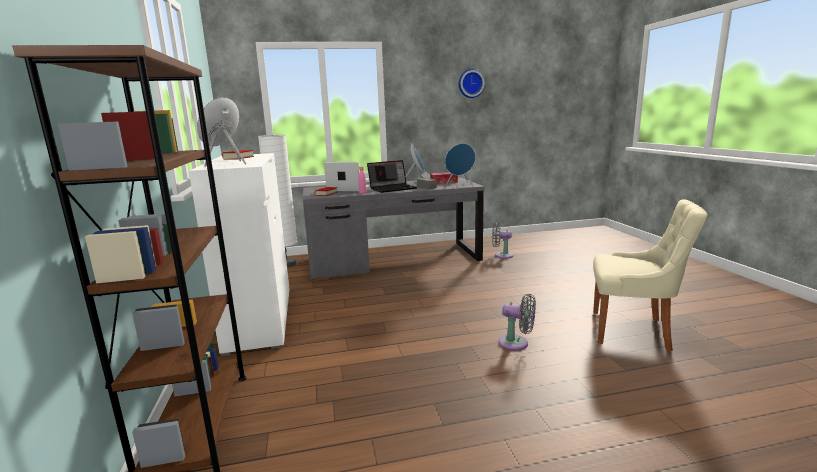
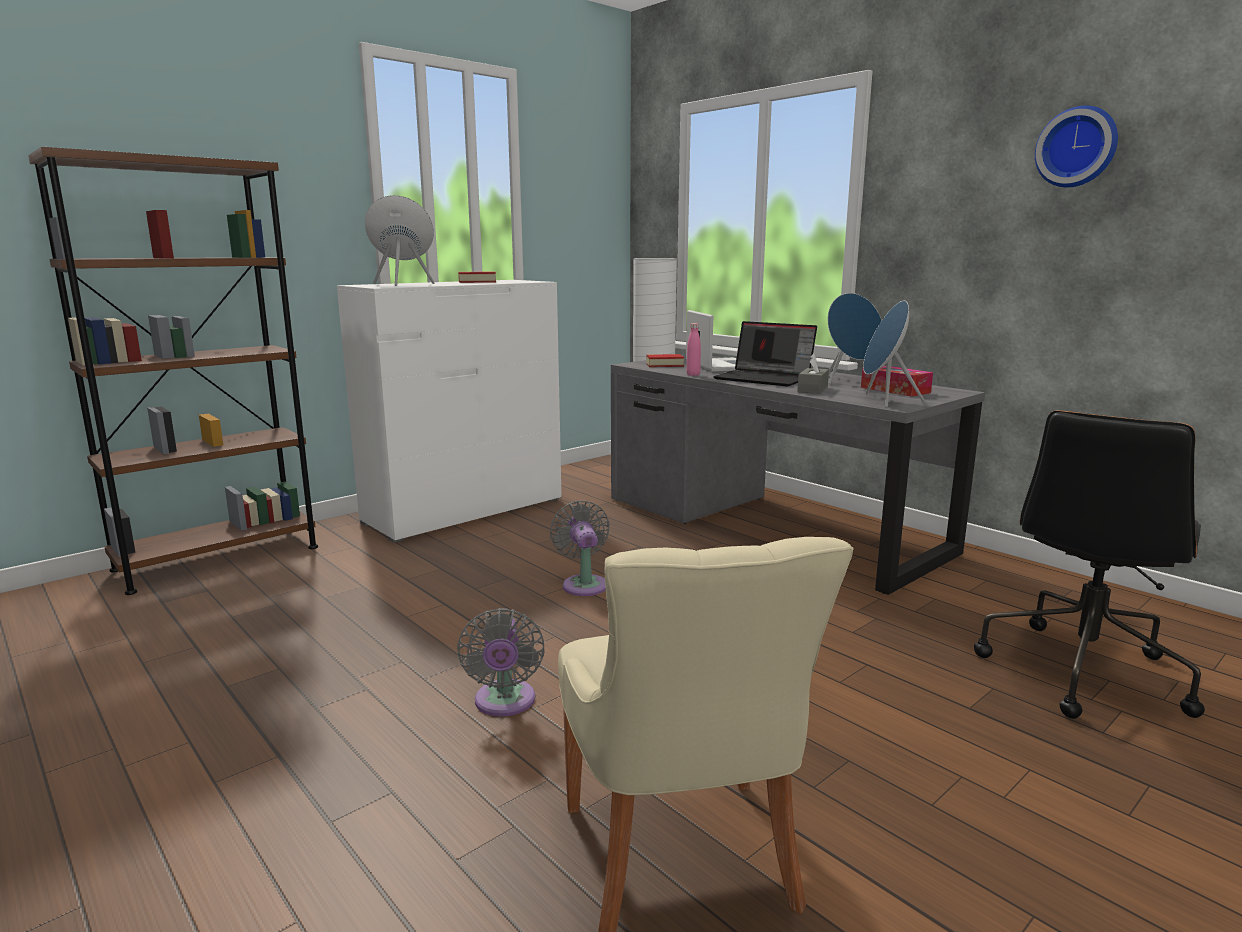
camera: 60 degrees right, 0 degrees up
(501, 255) = (962, 609): grey fan -> grey fan (584, 584)
(551, 255) = (1081, 670): none -> black office chair

